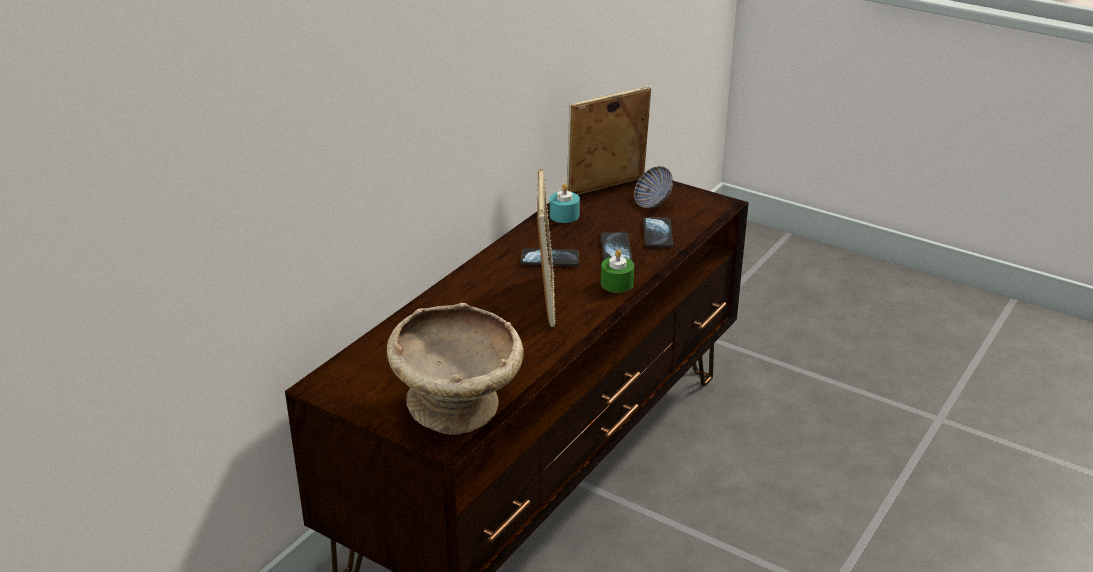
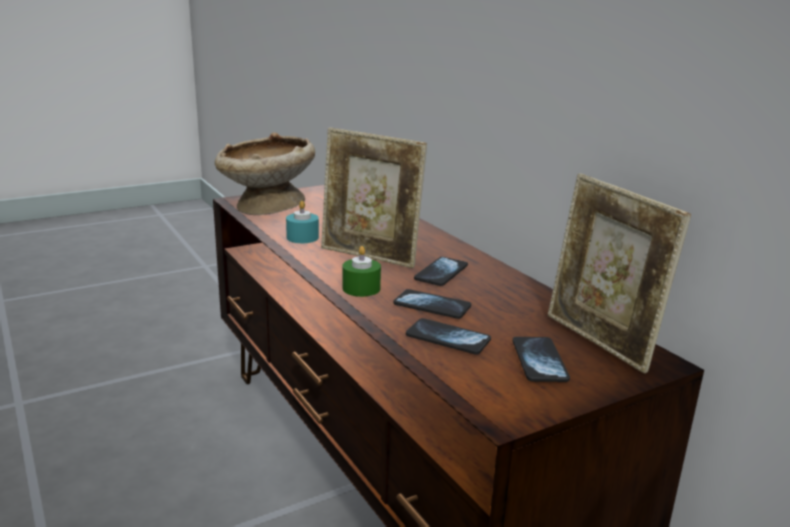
camera: 115 degrees right, 10 degrees down
(564, 215) = (536, 301): turquoise candle -> turquoise candle (302, 237)
(606, 189) = (599, 342): picture frame -> picture frame turned 150 degrees clockwise
(653, 203) = (539, 361): bowl -> phone

